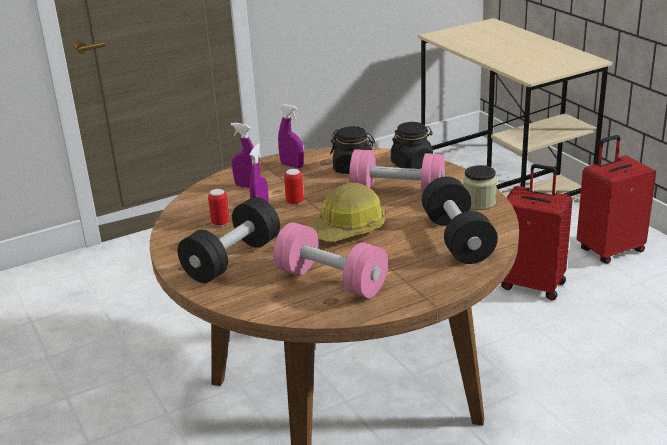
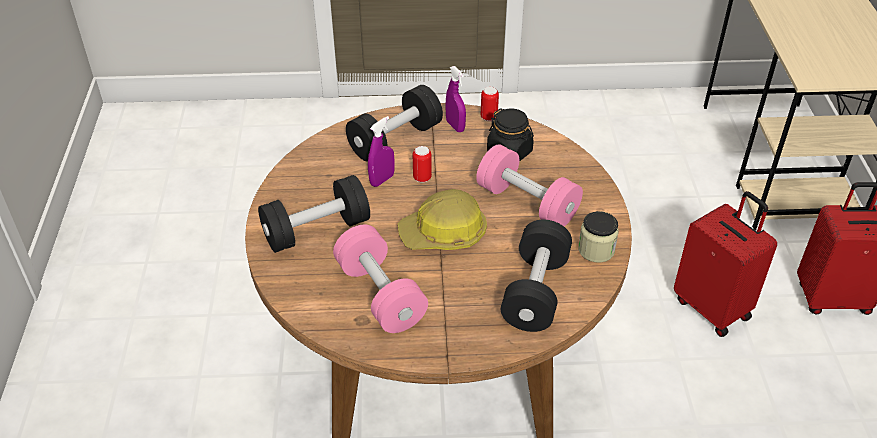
camera: 25 degrees right, 15 degrees up
(220, 223) = (338, 179): can -> can (489, 117)
(247, 186) = (395, 139): purple spray bottle -> black dumbbell
(412, 164) = (572, 168): black jar -> none

